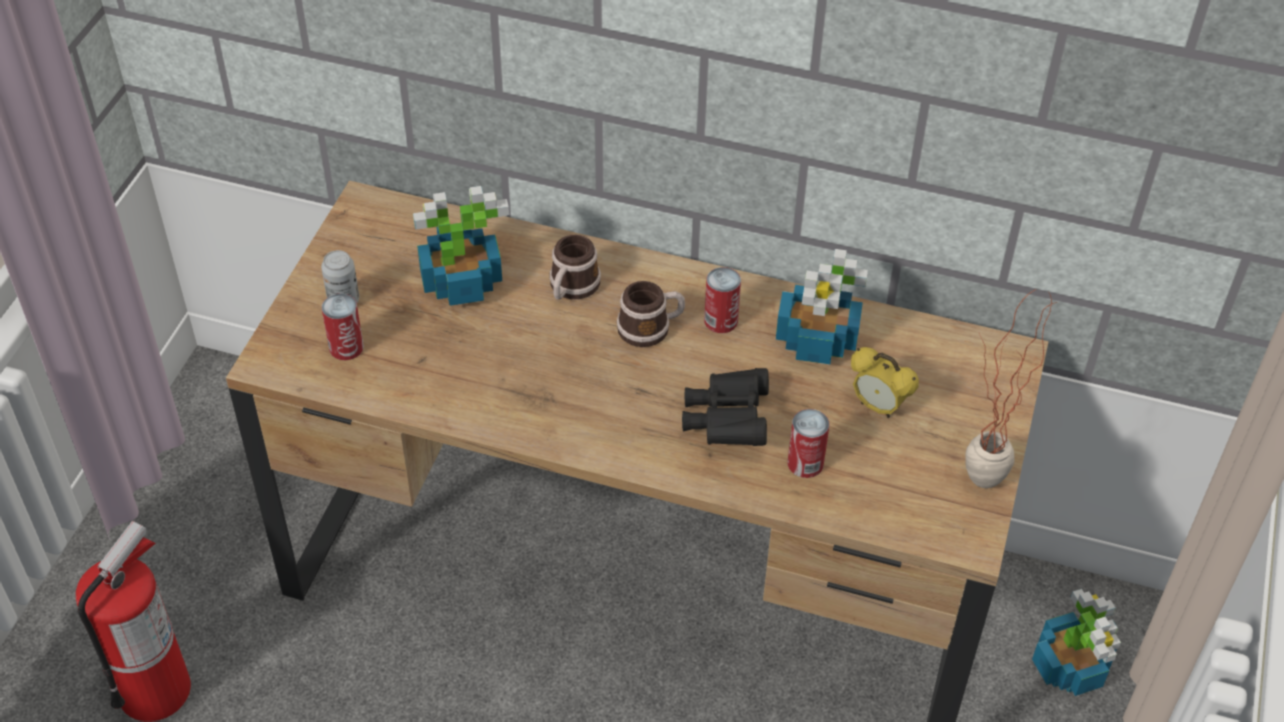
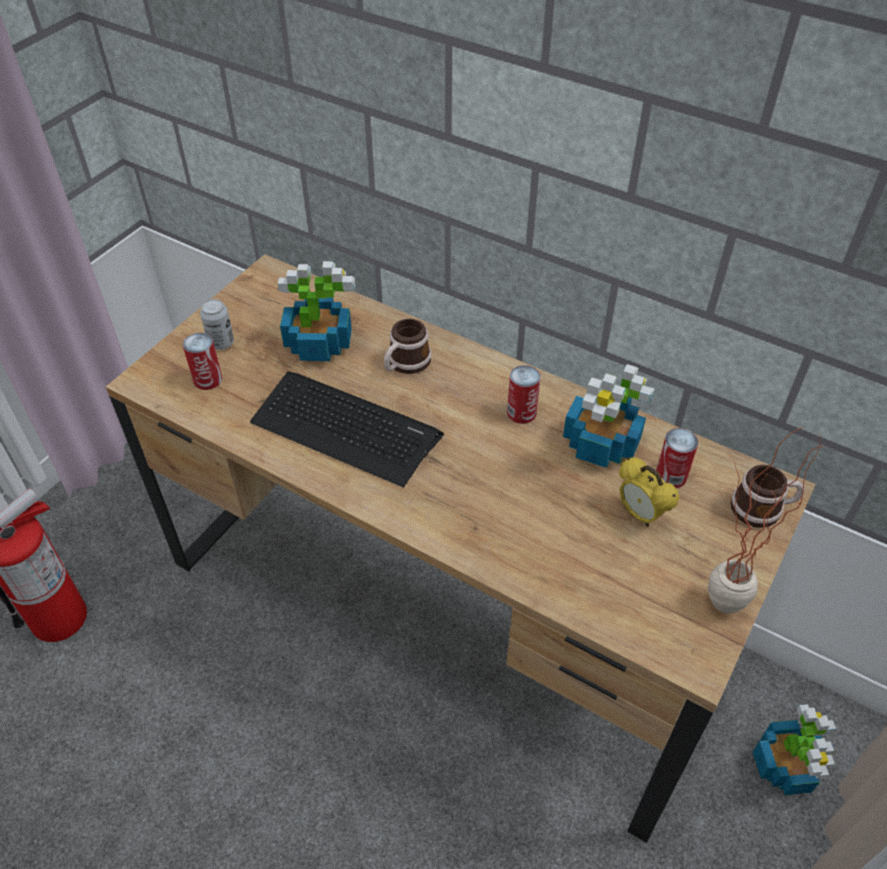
camera: 15 degrees right, 0 degrees up
(530, 374) = (345, 428): none -> keyboard
(650, 328) = (460, 408): mug -> mug (762, 509)
(727, 421) = (499, 501): black binoculars -> none
(805, 463) = (559, 553): can -> can (670, 476)

